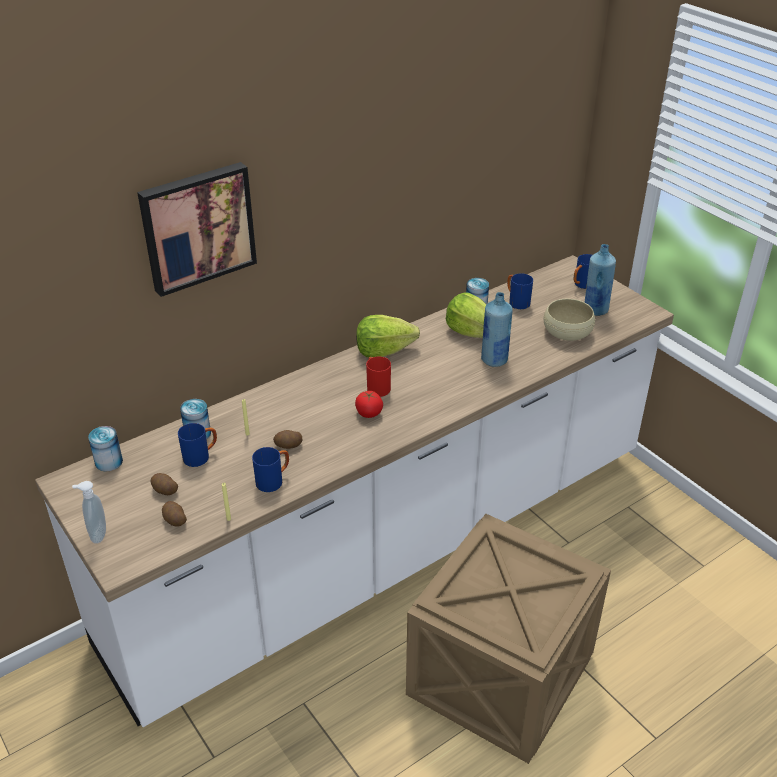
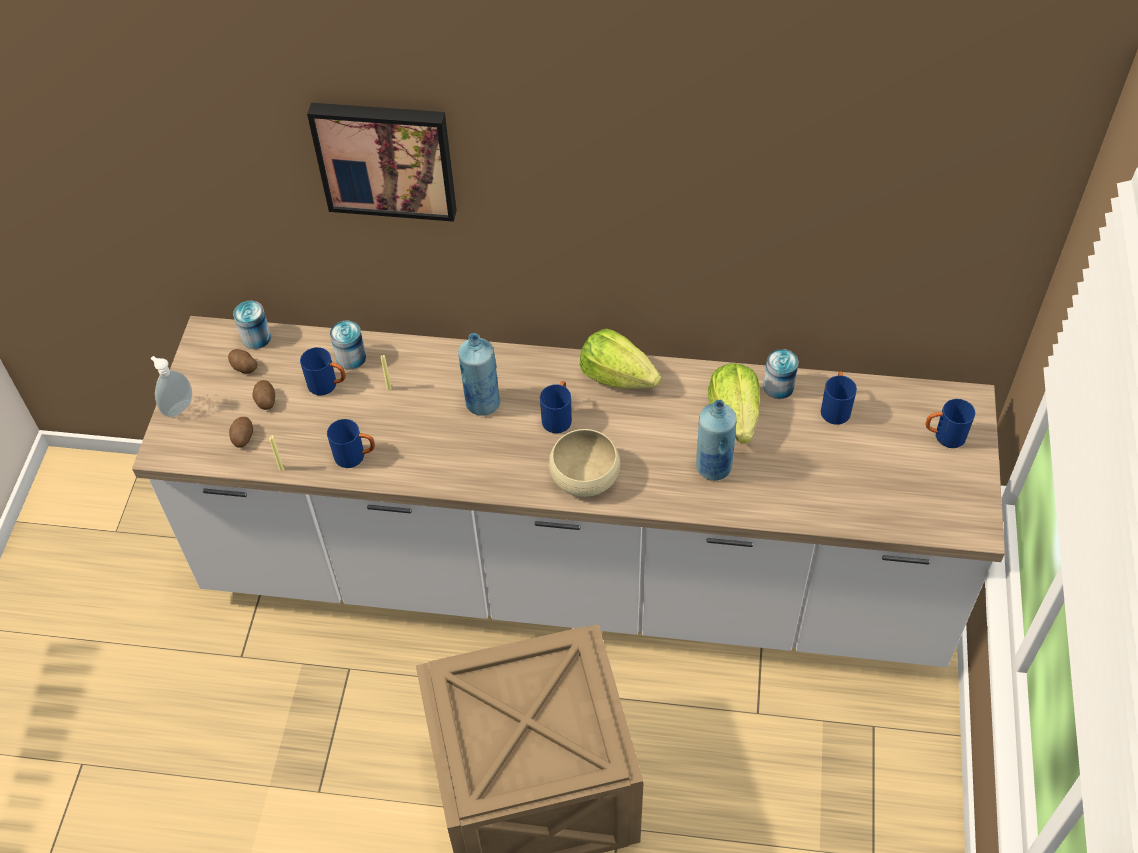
camera: 45 degrees right, 15 degrees up
(288, 446) = (407, 427): potato -> potato (243, 367)
(369, 413) = (516, 443): tomato -> none
(376, 387) = (558, 417): red mug -> blue mug
(567, 332) = (840, 487): beige bowl -> beige bowl (584, 475)
(595, 310) = (913, 481): blue bottle -> blue bottle (482, 403)

